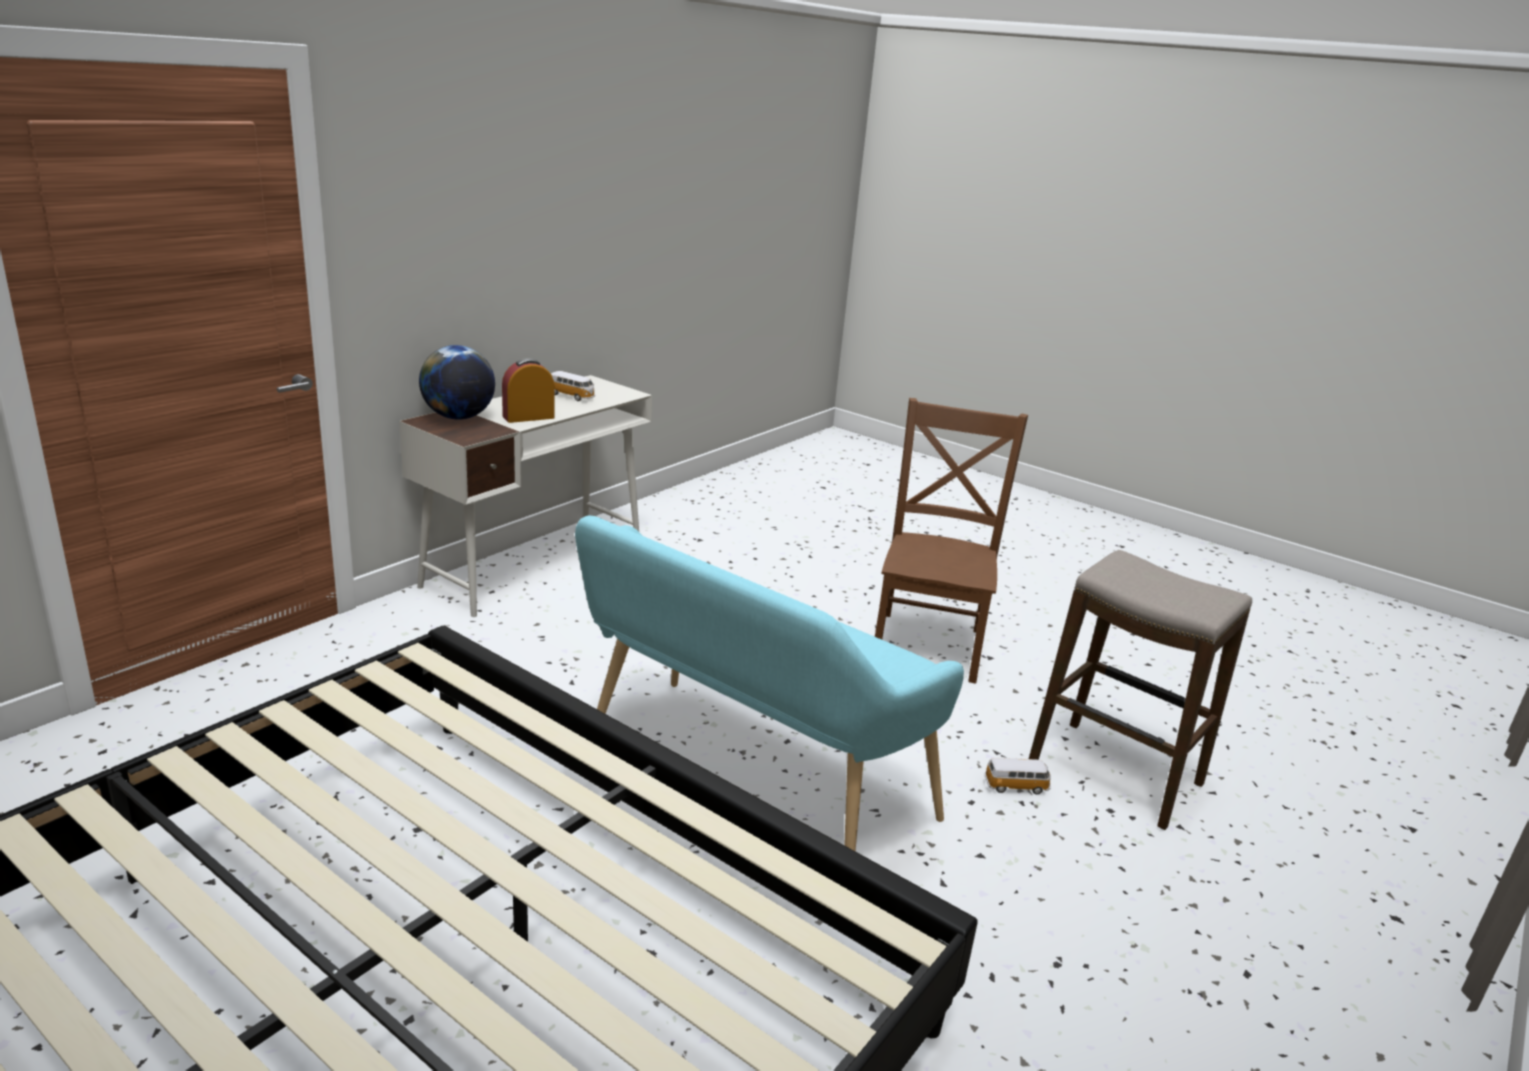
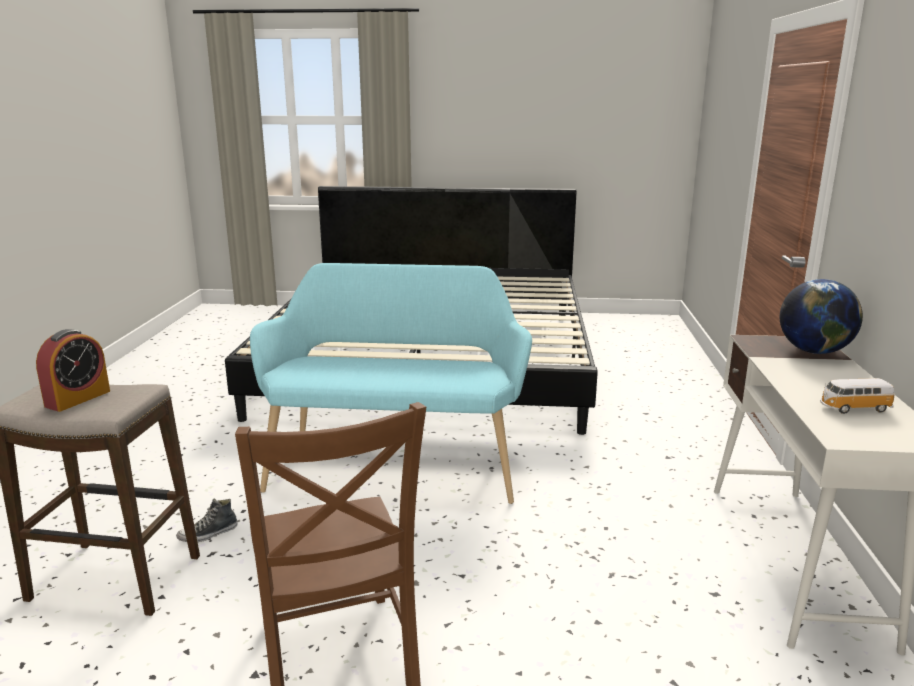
camera: 150 degrees right, 5 degrees down
(528, 417) = (788, 370): alarm clock -> alarm clock (78, 398)
(1017, 786) = (208, 534): toy car -> shoe

